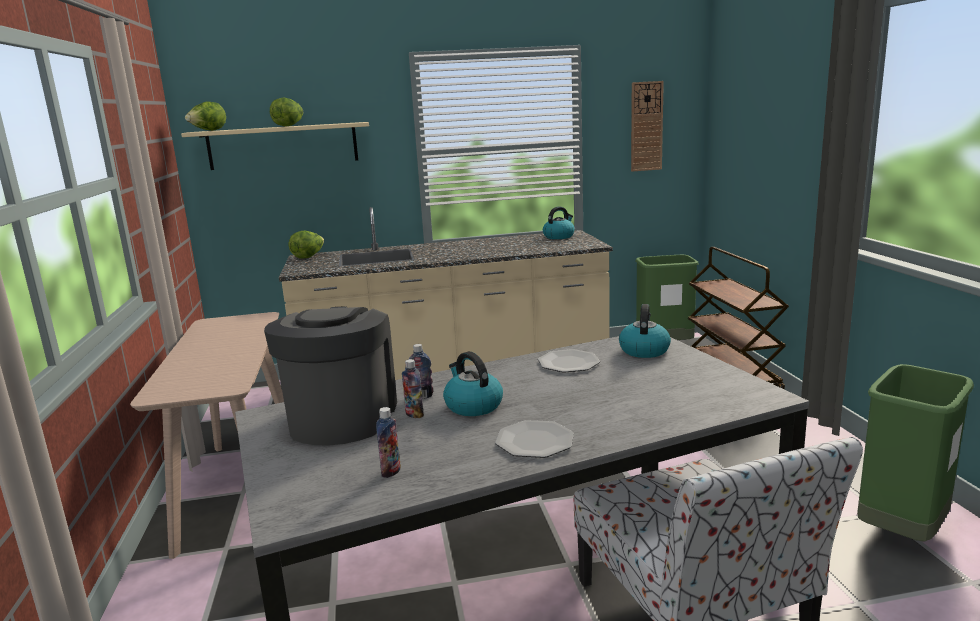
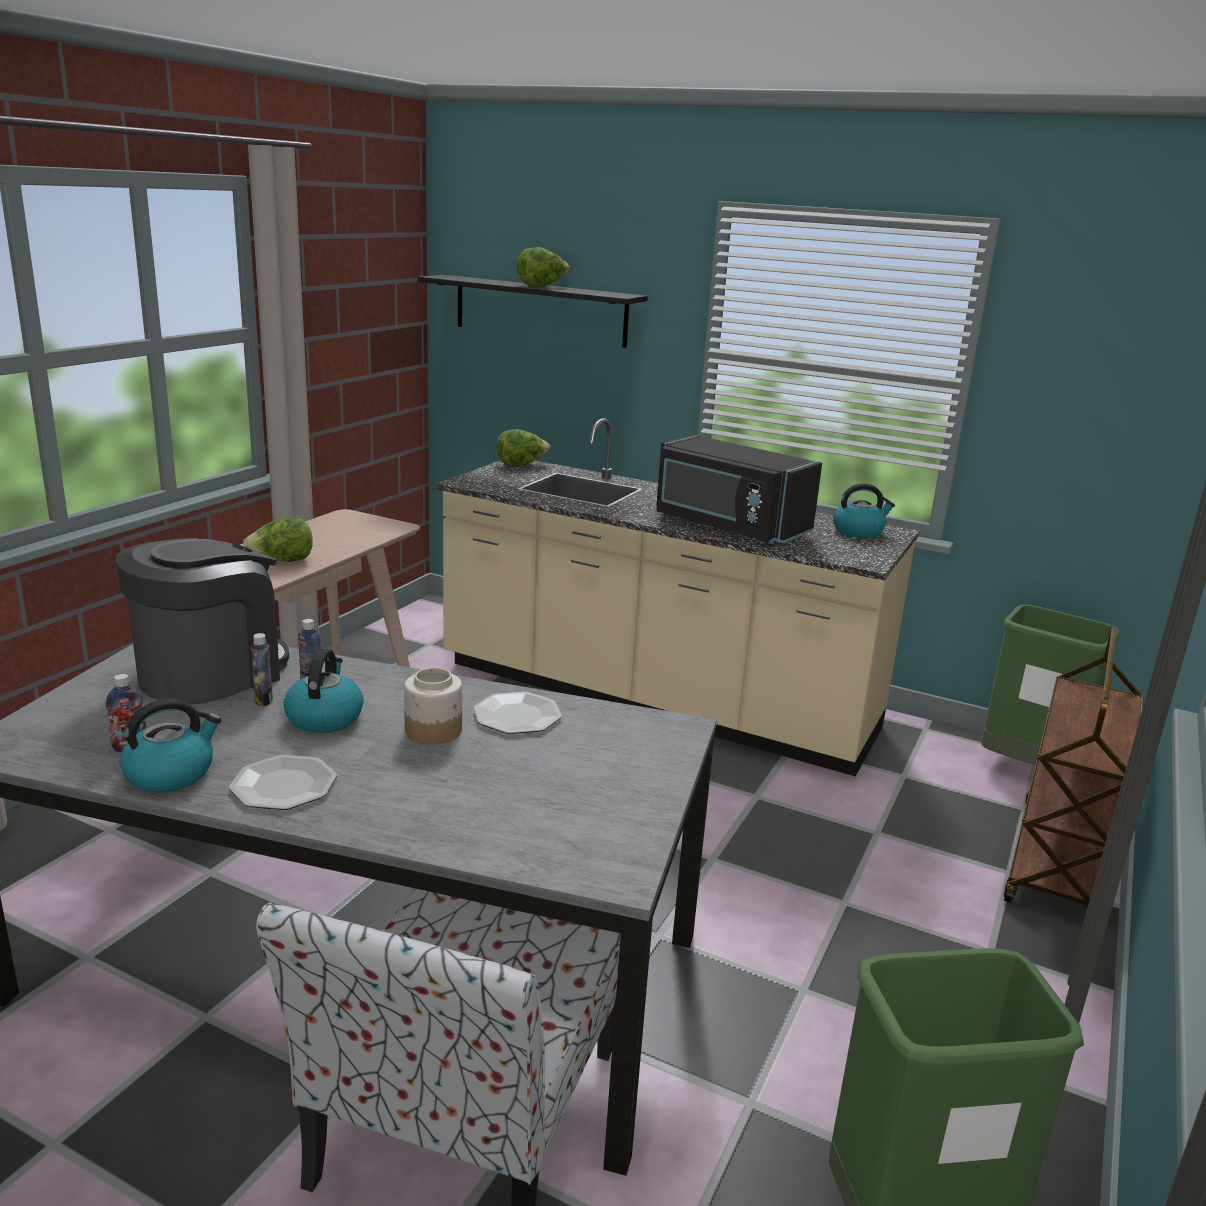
camera: 35 degrees right, 5 degrees up
(208, 131) = (451, 277): lettuce -> lettuce (282, 561)
(283, 146) = (540, 310): beige shelf -> black shelf
(497, 250) = (728, 526): none -> black microwave
(546, 385) = (434, 731): none -> jar
(644, 350) = (632, 741): kettle -> kettle (171, 773)
(646, 126) = (1101, 381): wall clock -> none

